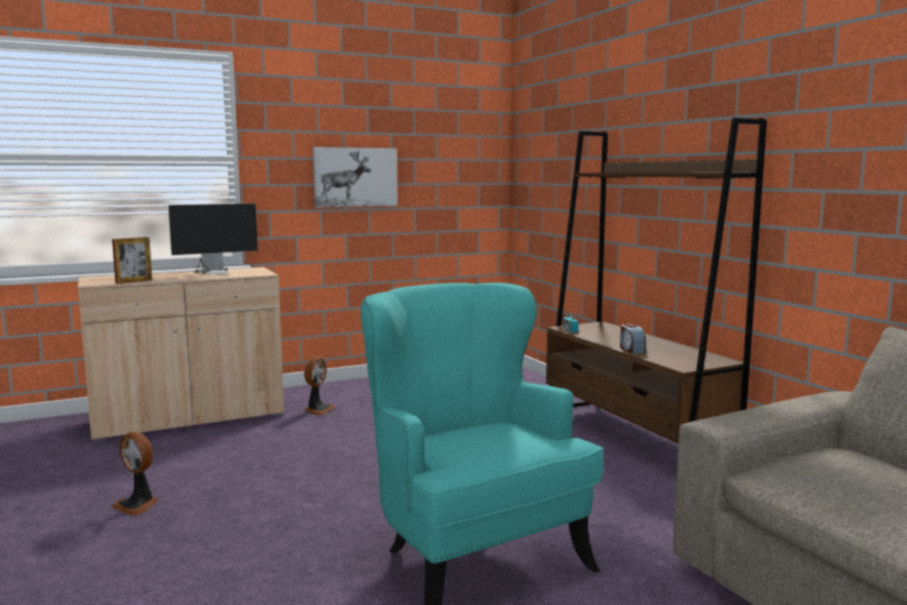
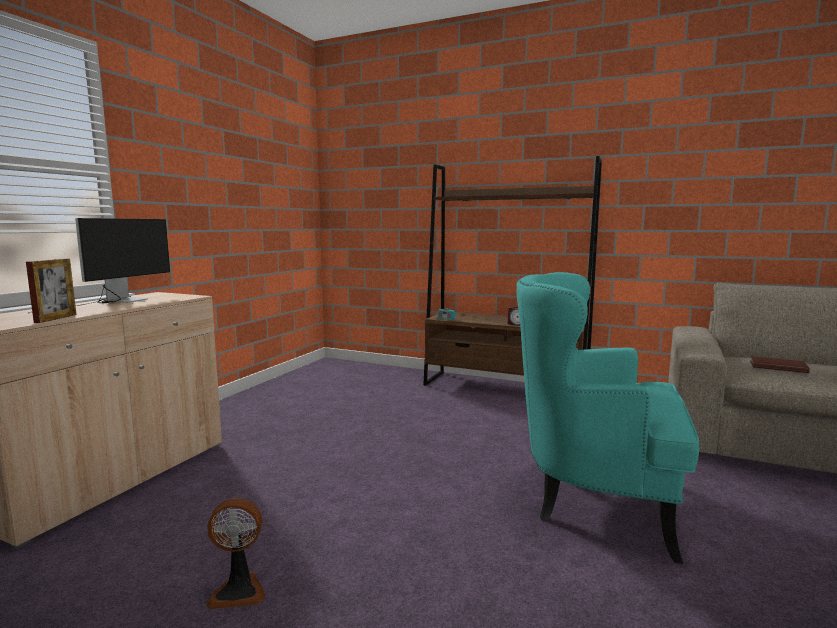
camera: 40 degrees left, 0 degrees up
(318, 410) = (246, 431): fan -> none
(355, 177) = (218, 198): picture -> none
(843, 473) = (777, 366): none -> brown book

